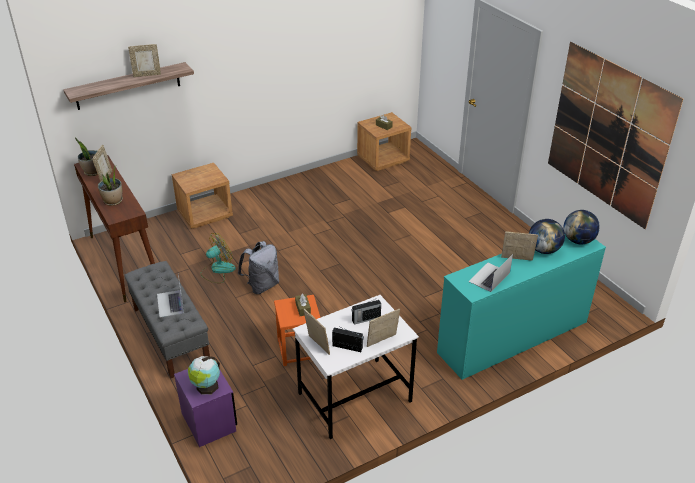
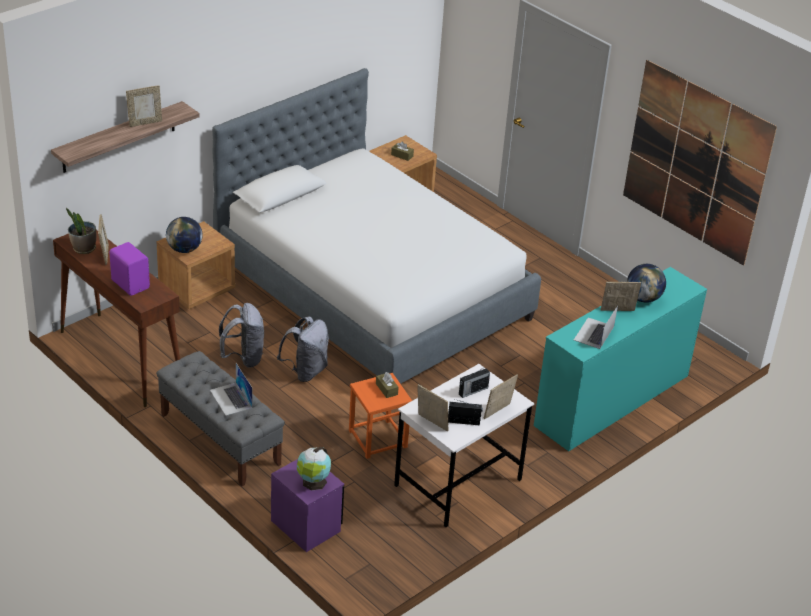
camera: 15 degrees left, 0 degrees up
(113, 201) = (131, 284): potted plant -> purple speaker
(217, 270) = (243, 358): fan -> grey backpack
(338, 227) = (372, 291): none -> bed
(578, 240) = (677, 284): globe -> globe (184, 249)

